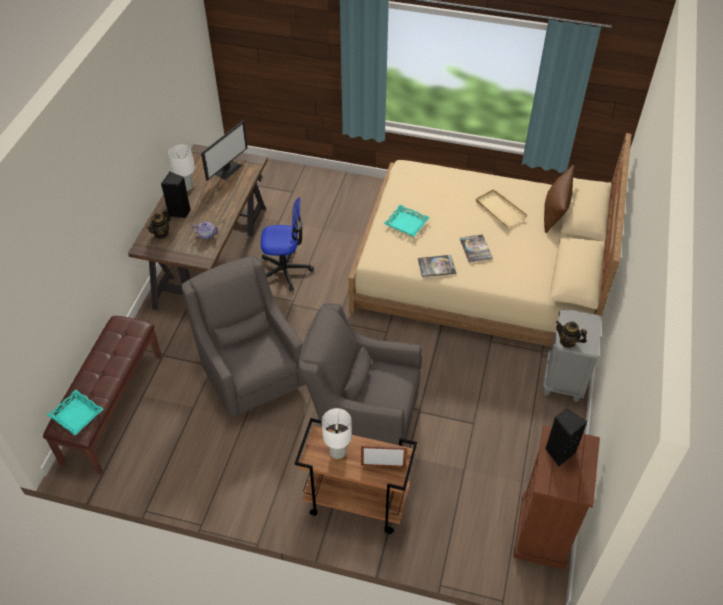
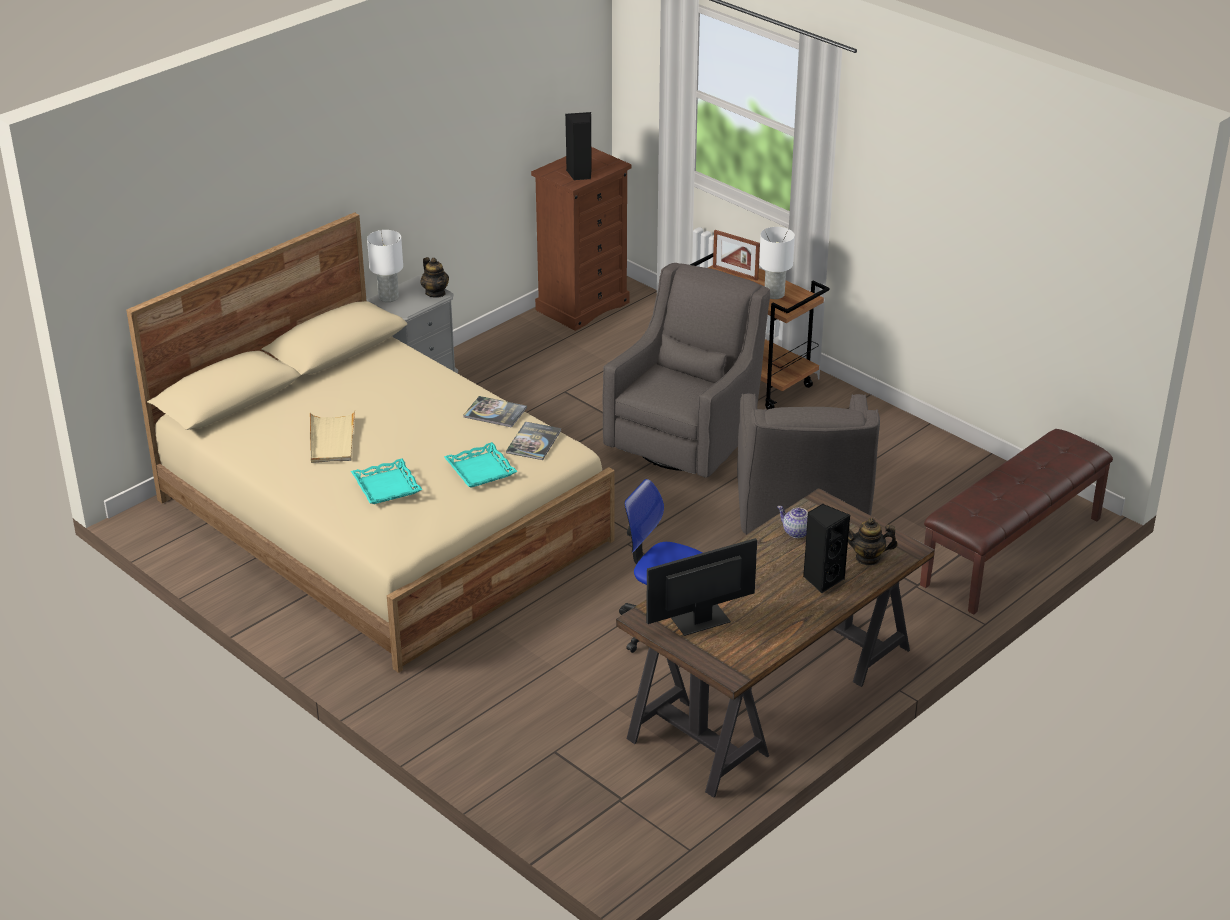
camera: 150 degrees left, 15 degrees down
(76, 415) = (1064, 450): turquoise tray -> turquoise tray (387, 486)
(161, 233) = (868, 558): teapot -> teapot turned 150 degrees counterclockwise
(187, 186) = (788, 617): white table lamp -> white table lamp (388, 297)
(362, 413) = (687, 440): grey armchair -> grey armchair turned 105 degrees counterclockwise
(475, 249) = (422, 412): book -> book (533, 442)
(555, 211) = (258, 416): brown pillow -> none

